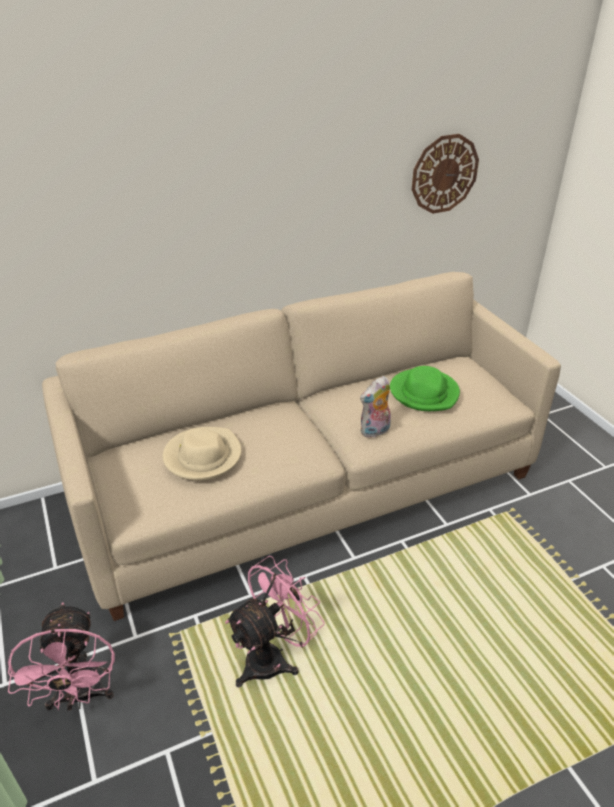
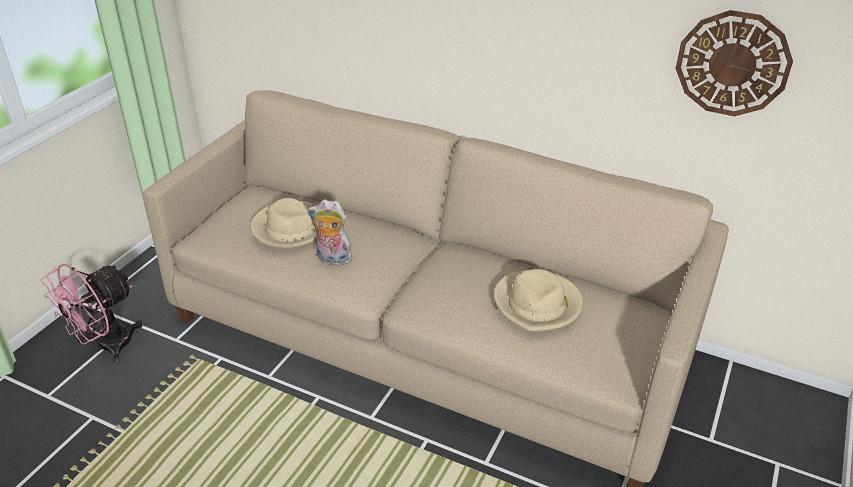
camera: 50 degrees right, 0 degrees up
(273, 657) = (217, 426): pink fan -> none
(375, 431) = (436, 302): plush toy -> plush toy (332, 259)
(424, 393) = (538, 304): green hat -> beige hat

